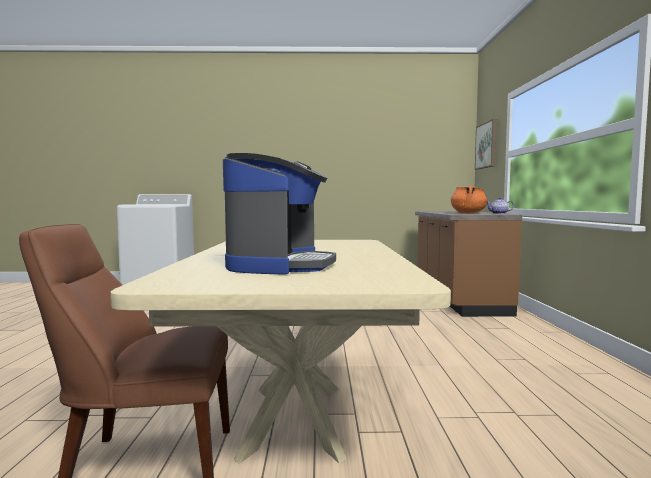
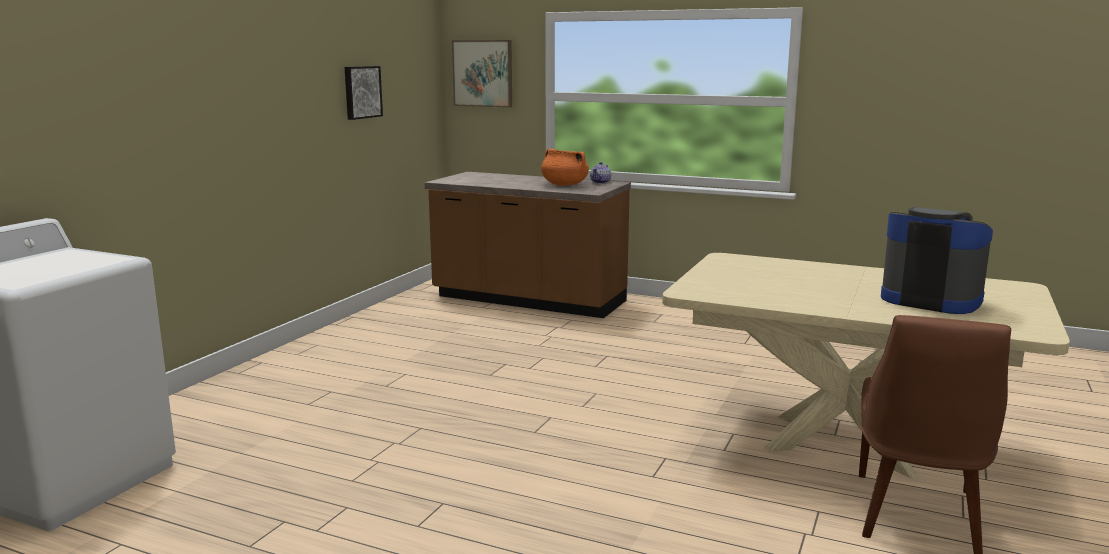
camera: 65 degrees left, 10 degrees up
(389, 158) = (361, 92): none -> picture

